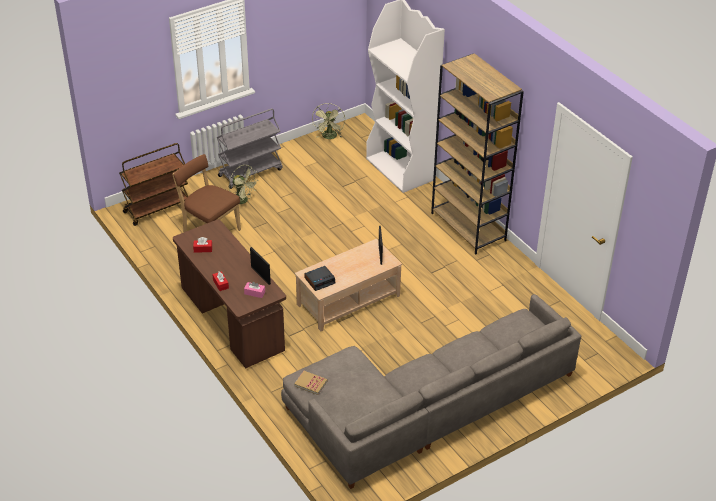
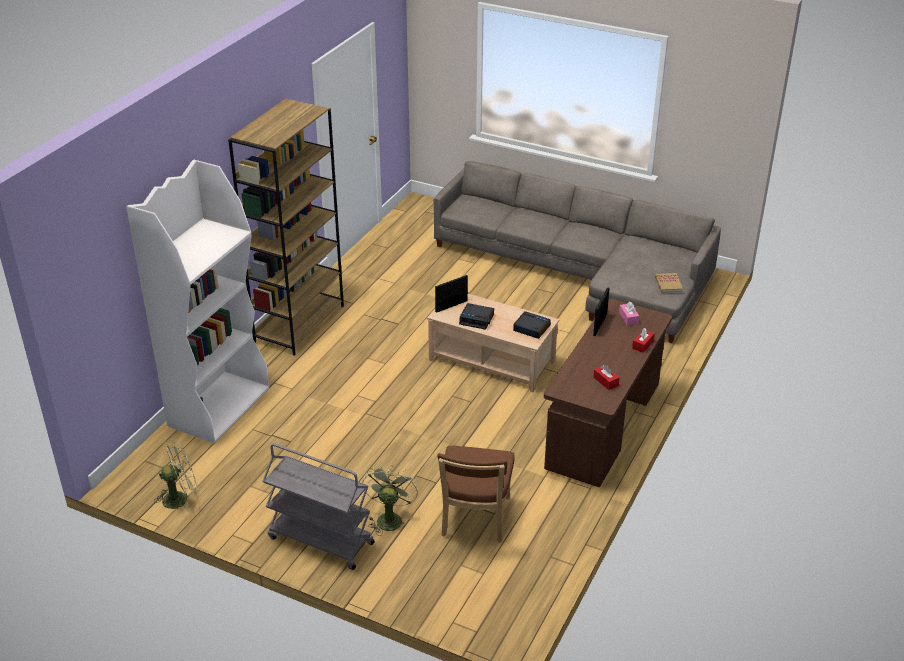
camera: 120 degrees left, 5 degrees down
(157, 208) = (475, 598): brown cart -> none
(353, 259) = (477, 319): none -> alarm clock

